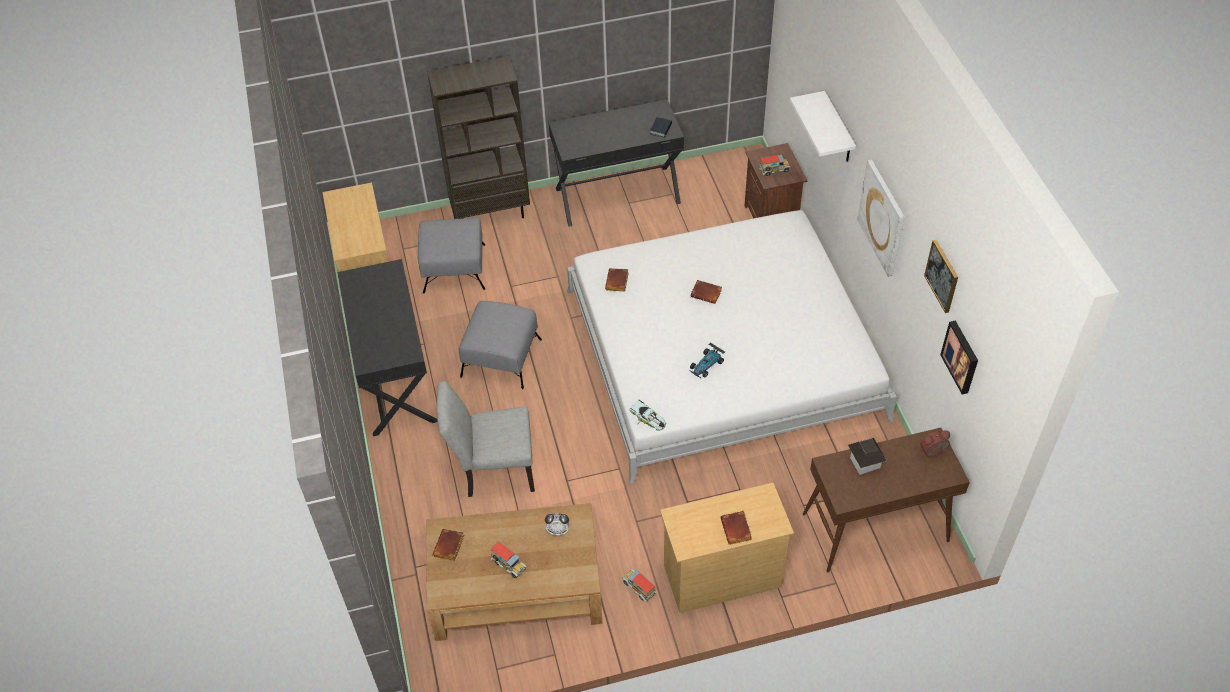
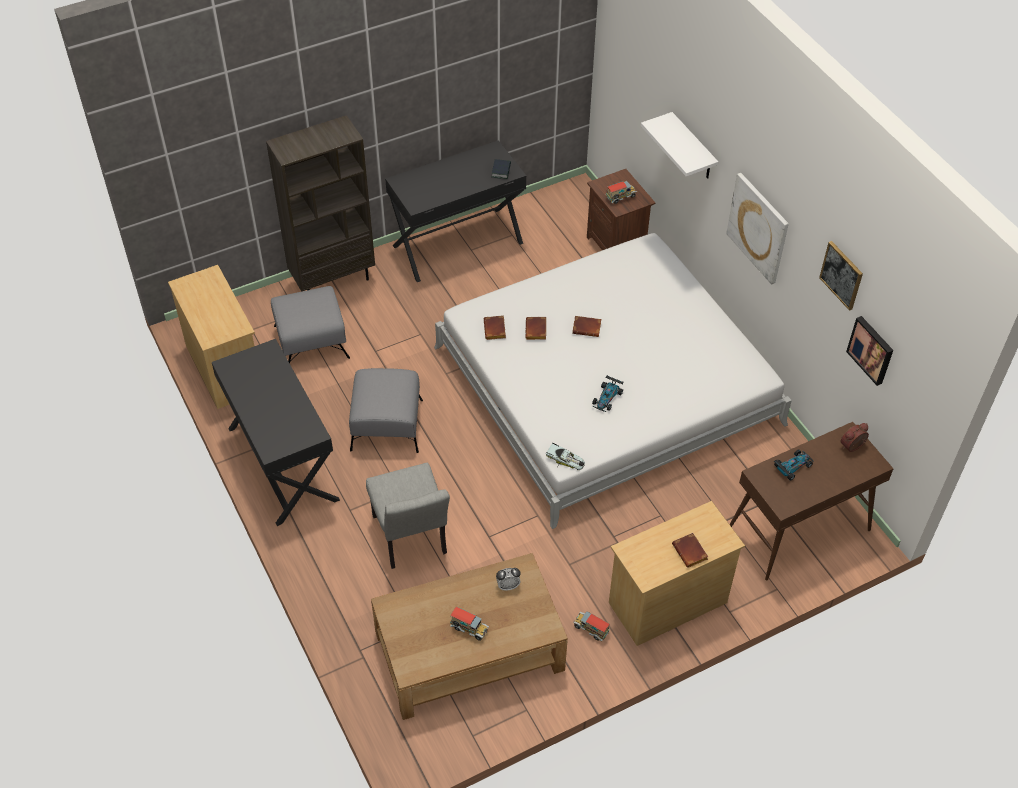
camera: 15 degrees left, 0 degrees up
(449, 547) = (403, 622): brown book -> brown book (536, 331)
(493, 471) = (411, 540): grey chair -> grey chair turned 90 degrees counterclockwise
(865, 462) = (792, 466): toy house -> toy car

